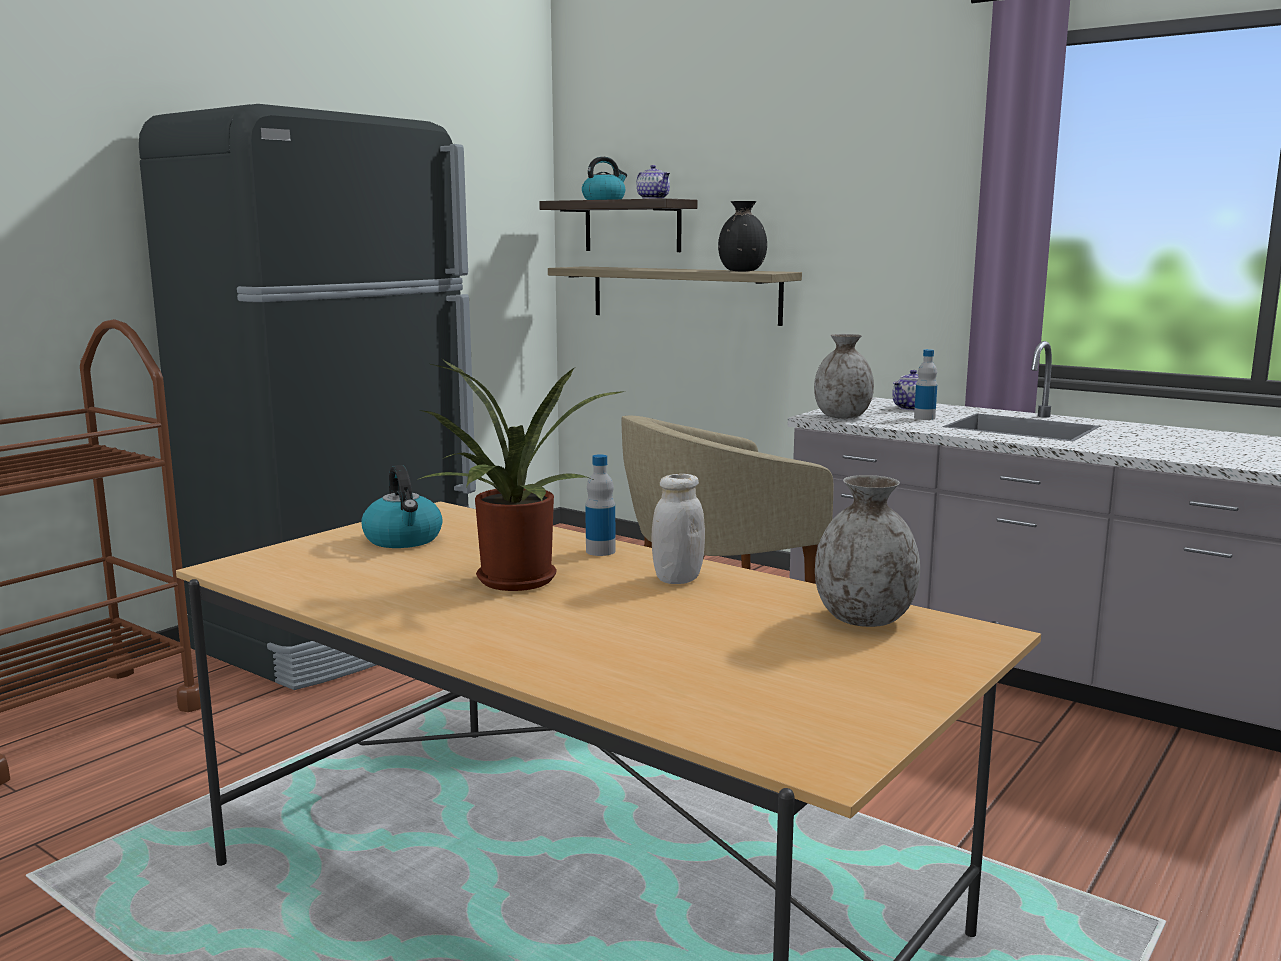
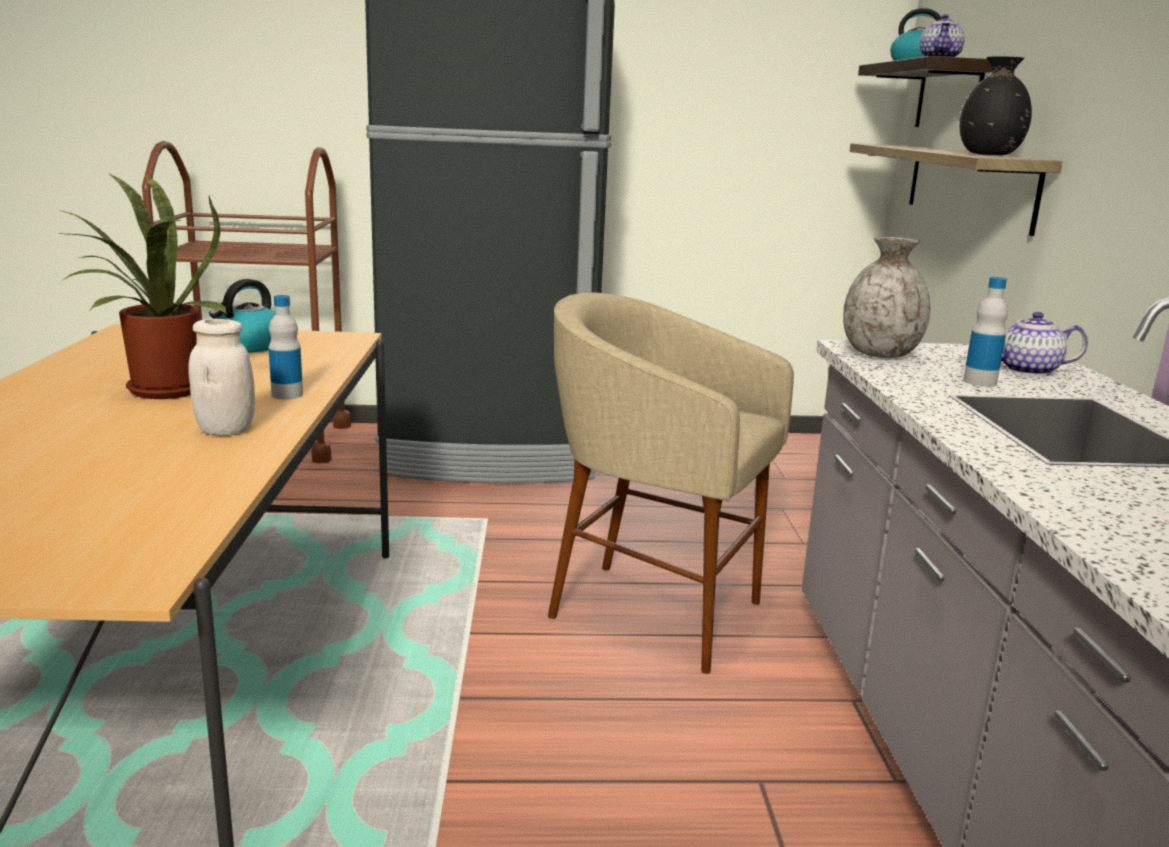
camera: 50 degrees right, 5 degrees up
(863, 619) = (150, 516): grey vase -> none

